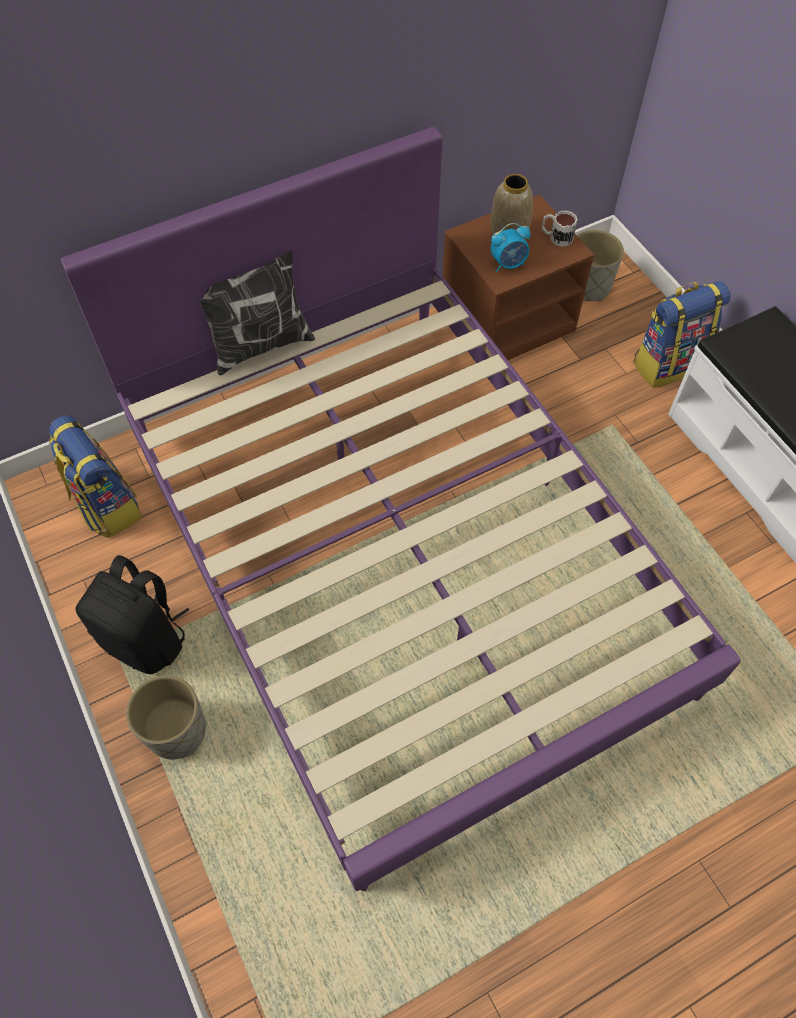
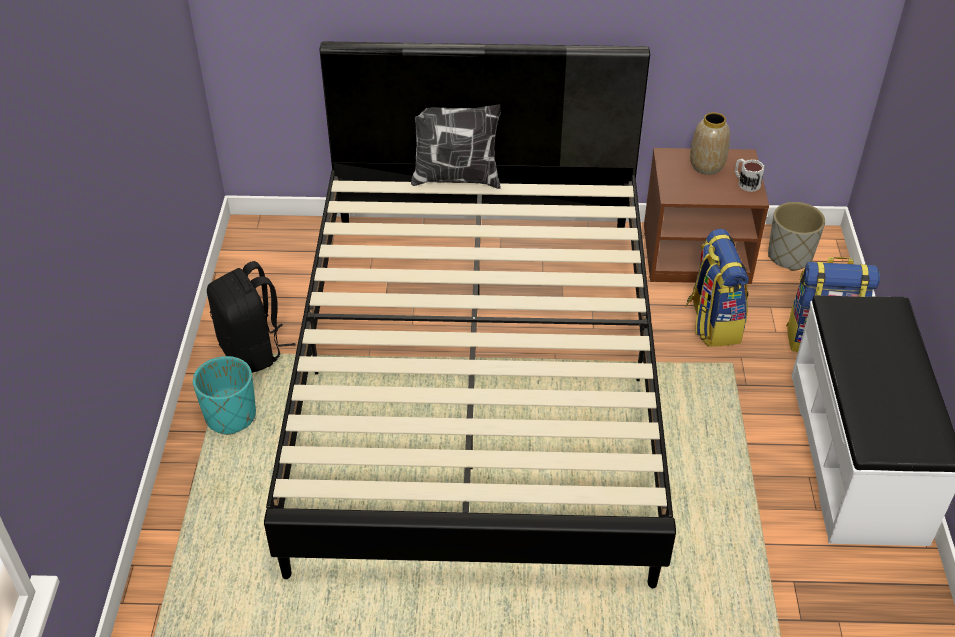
camera: 30 degrees right, 15 degrees down
(106, 505) = (287, 256): backpack -> backpack (712, 323)
(176, 730) = (231, 416): grey planter -> turquoise planter
(398, 554) = (478, 378): purple bed -> black bed
(508, 264) = (688, 187): alarm clock -> none

